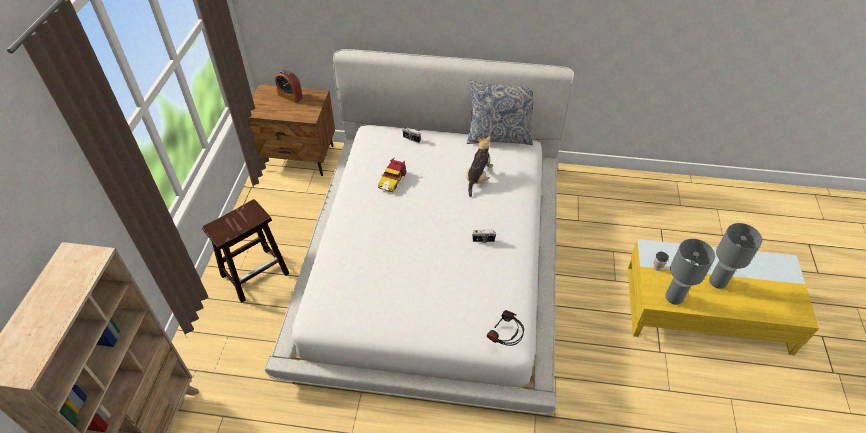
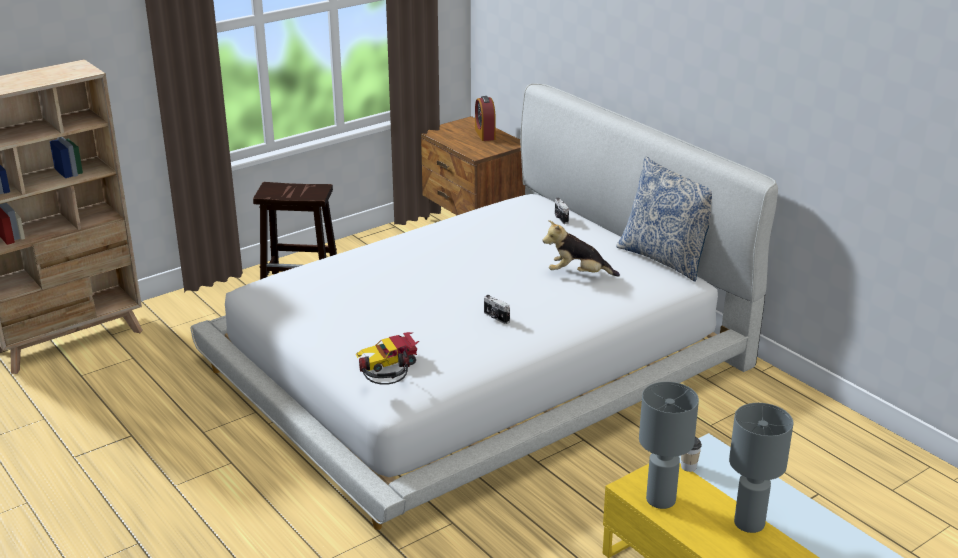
camera: 45 degrees right, 20 degrees down
(392, 180) = (485, 236): toy car -> toy car (389, 361)
(478, 178) = (578, 274): plush toy -> plush toy turned 150 degrees counterclockwise

